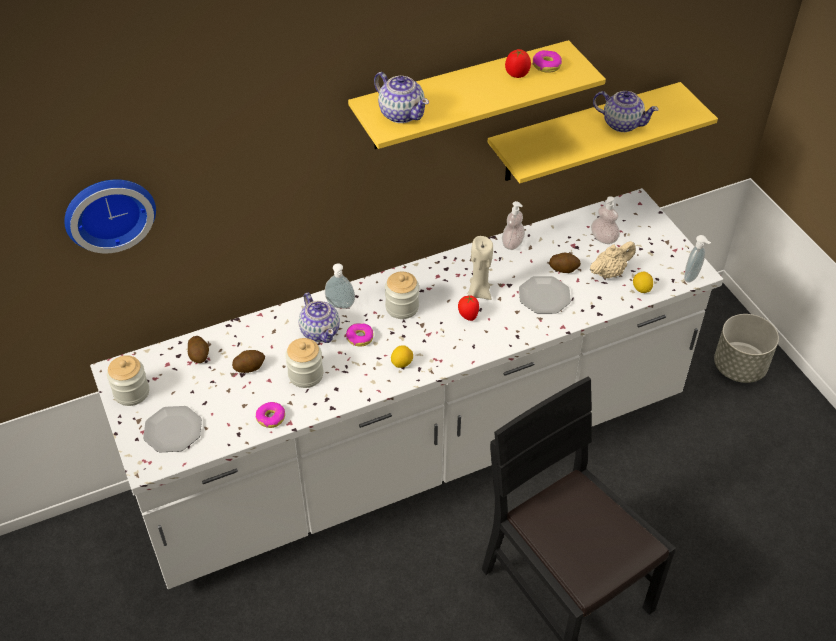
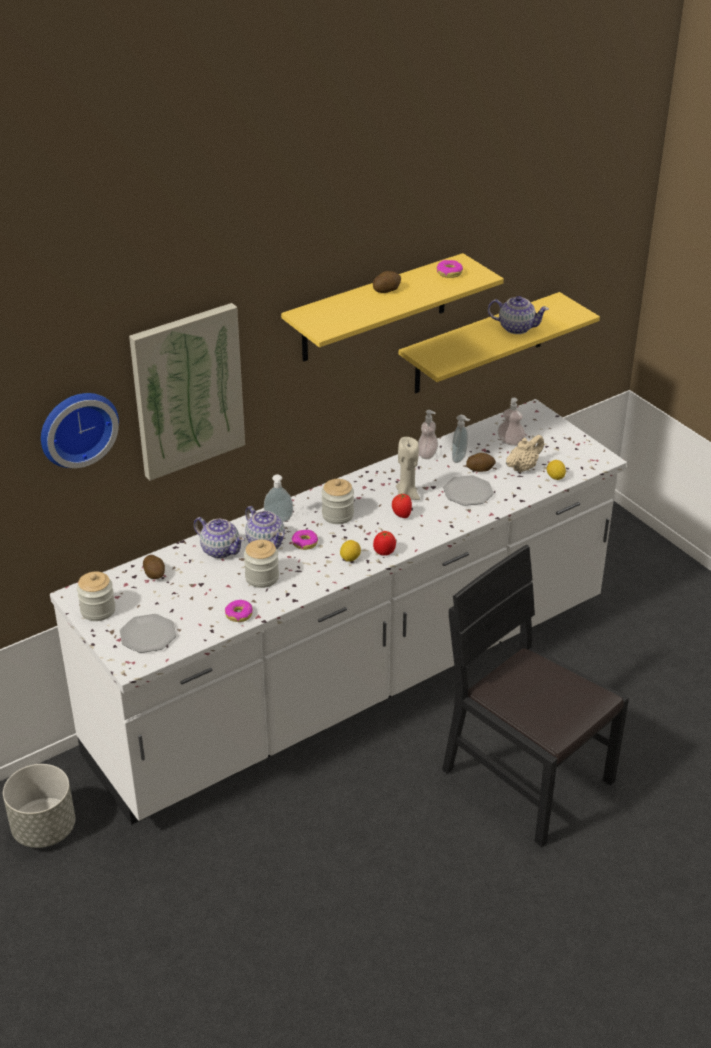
camera: 10 degrees left, 10 degrees down
(238, 176) = (187, 390): none -> picture
(249, 367) = (206, 577): potato -> potato (386, 290)
(401, 113) = (332, 318): teapot -> teapot (220, 550)
(517, 75) = (425, 282): tomato -> tomato (384, 552)
(692, 277) = (599, 463): soap dispenser -> soap dispenser (460, 459)
(738, 367) = (647, 571): grey planter -> grey planter (43, 828)

